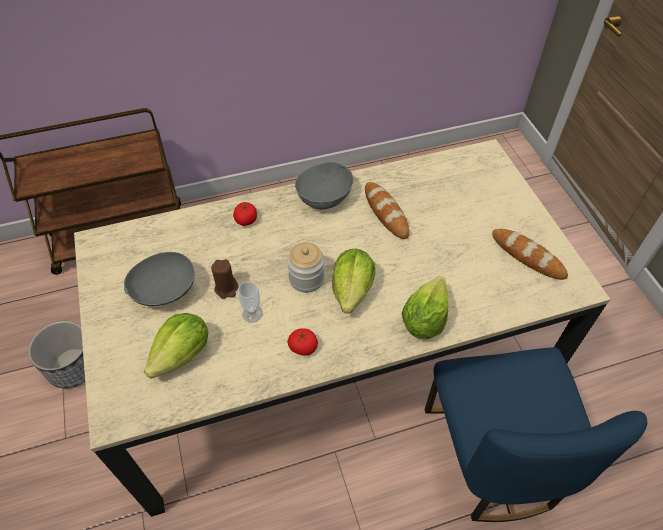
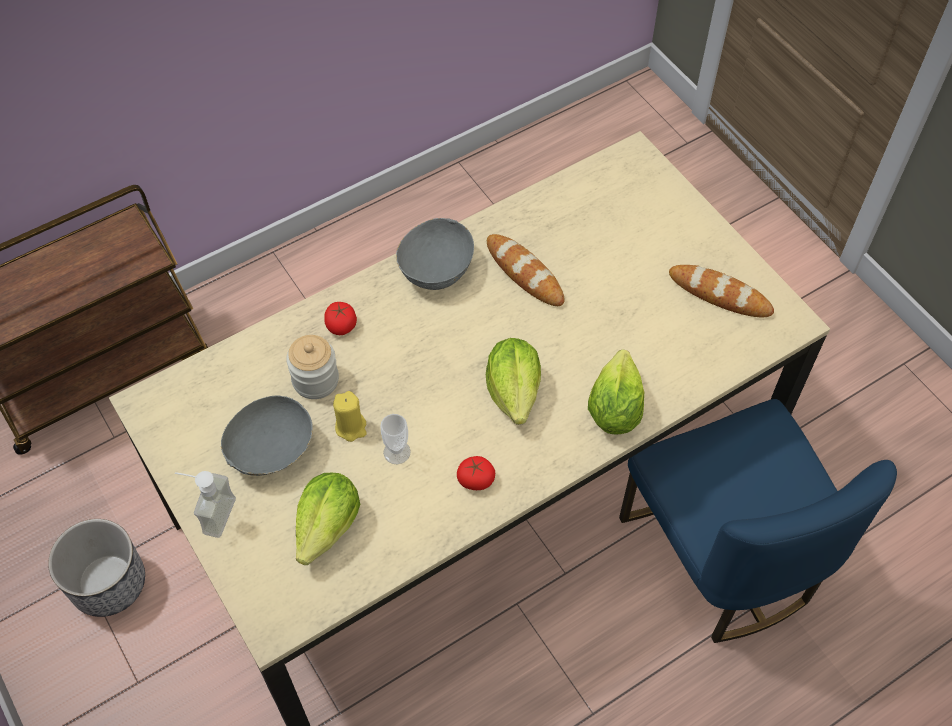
camera: 15 degrees left, 5 degrees up
(105, 325) = (210, 513): none -> soap dispenser
(226, 288) = (351, 427): brown candle -> yellow candle
(306, 279) = (450, 389): jar -> jar (315, 380)

